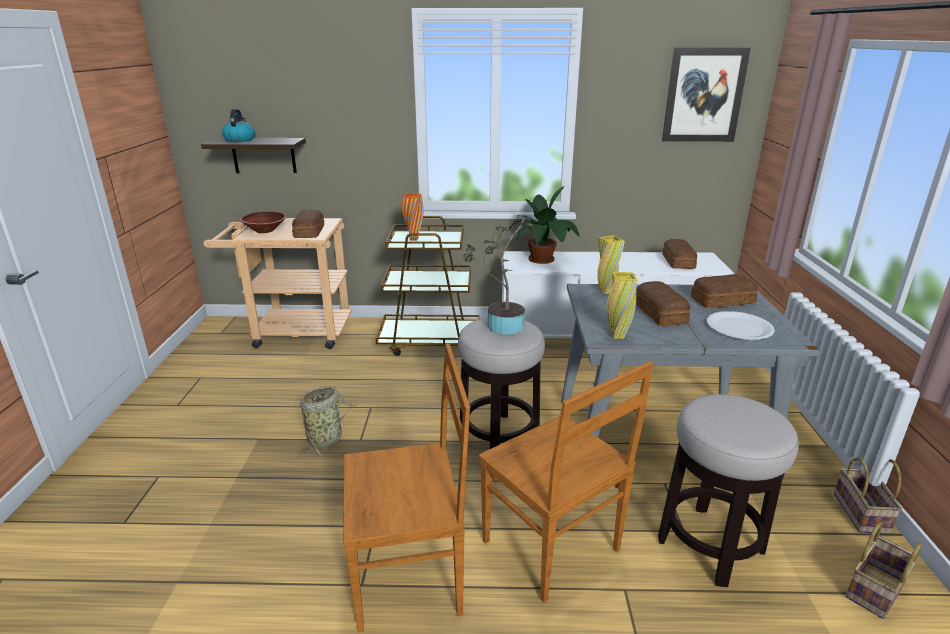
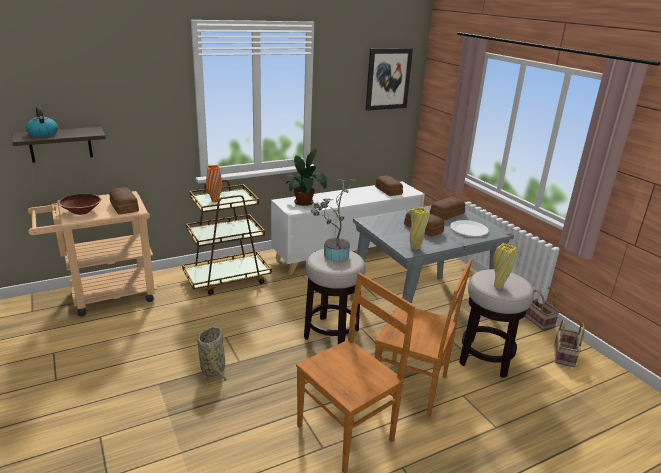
camera: 30 degrees left, 0 degrees up
(606, 291) = (381, 220): yellow vase -> yellow vase (498, 286)

